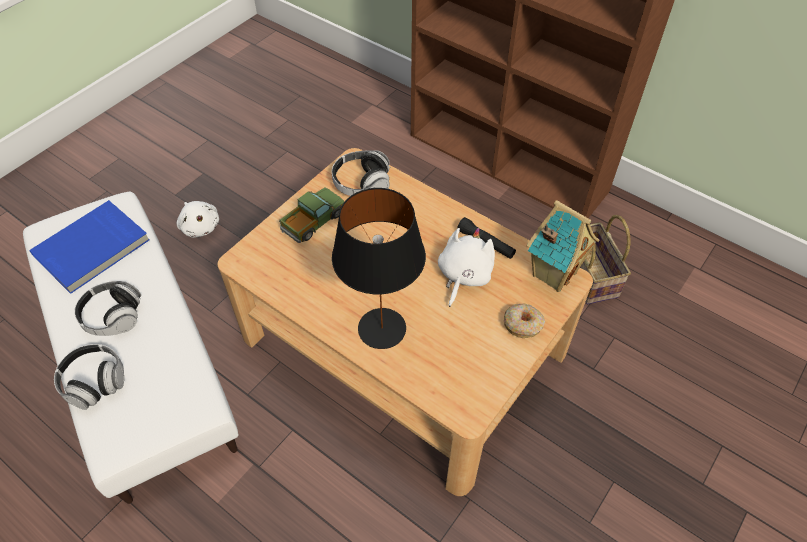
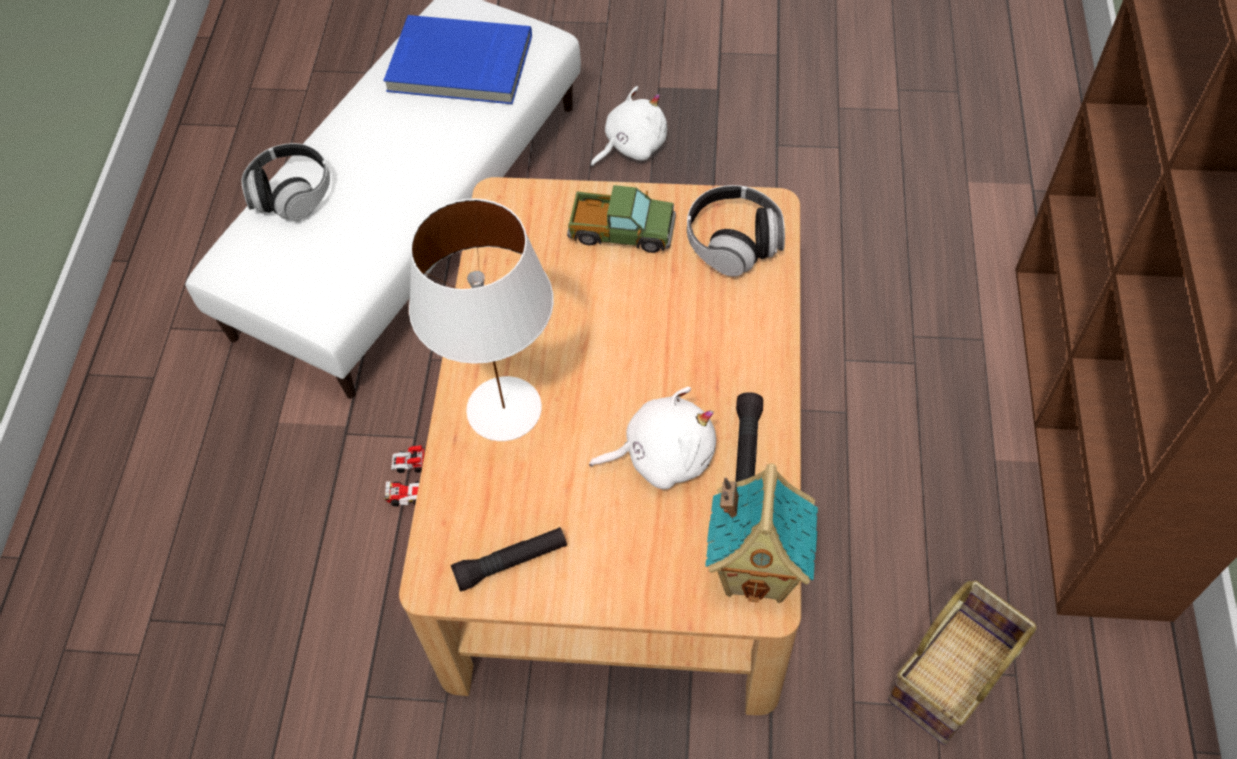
camera: 60 degrees right, 5 degrees up
(113, 316) = (383, 149): headphones -> none
(200, 226) = (631, 146): white plush toy -> white plush toy turned 150 degrees counterclockwise
(320, 446) = (410, 481): none -> toy car
(382, 329) = (504, 410): black table lamp -> white table lamp
(480, 372) = (511, 562): none -> black flashlight
(523, 324) = (630, 576): donut -> none

